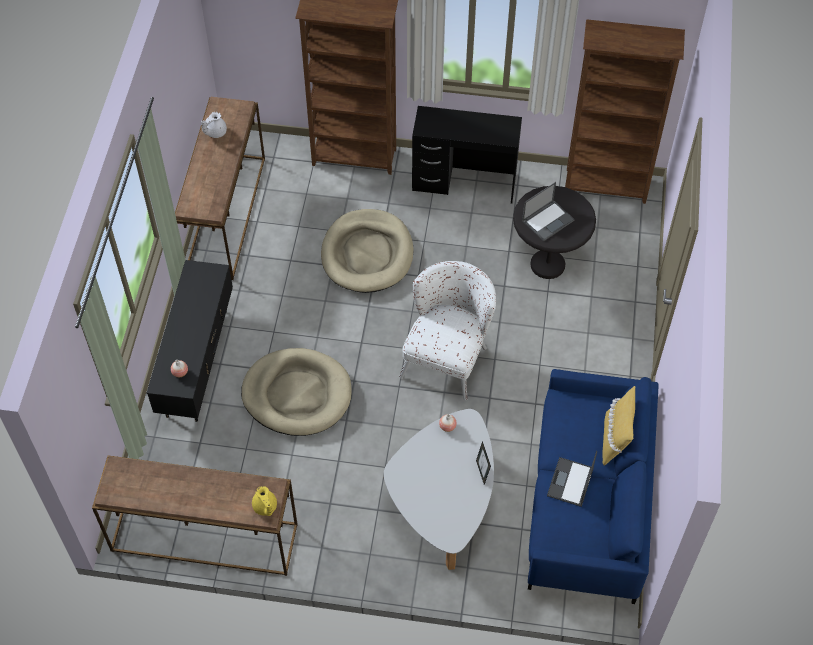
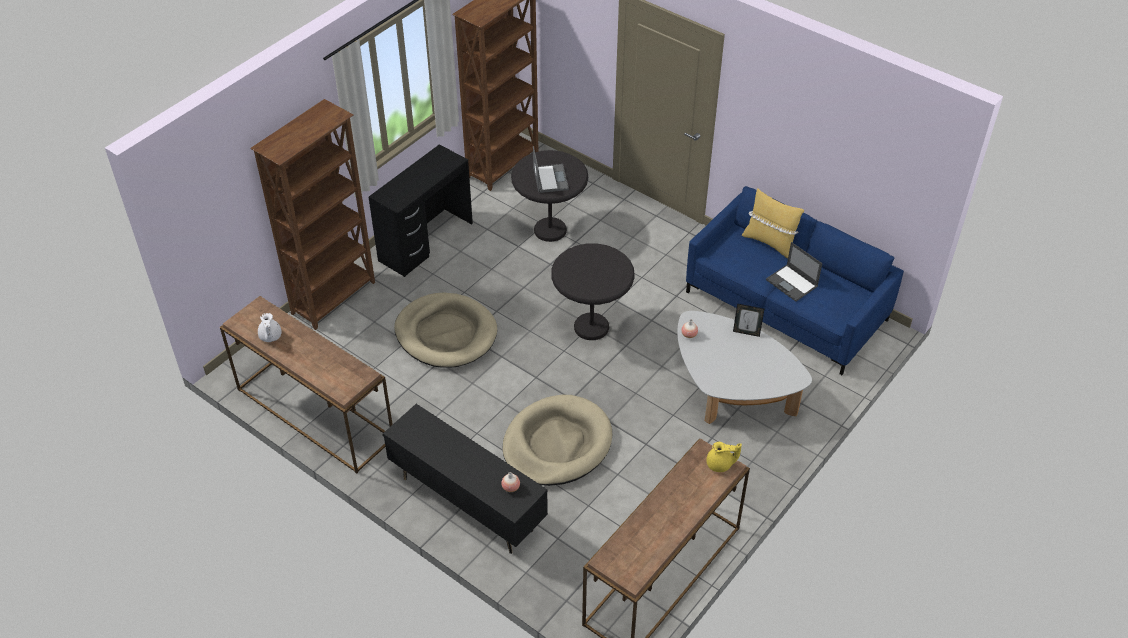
camera: 60 degrees left, 10 degrees down
(448, 355) = (591, 327): white armchair -> black side table

